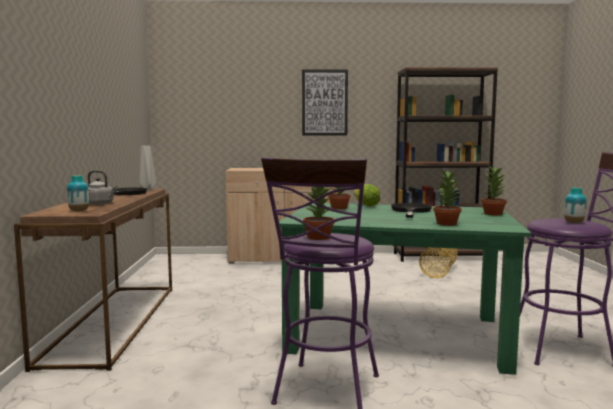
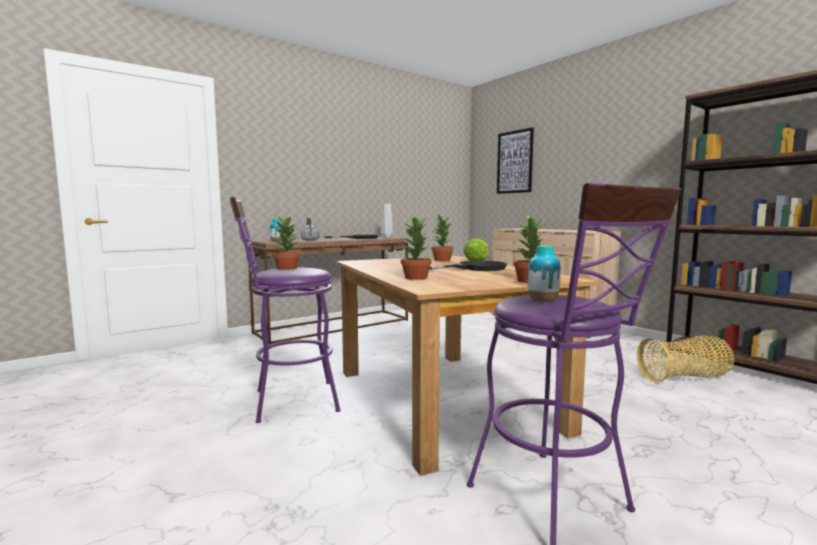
camera: 55 degrees right, 0 degrees up
(324, 102) = (611, 156): picture -> picture (514, 162)
(398, 333) = (444, 399): green dining table -> brown dining table

